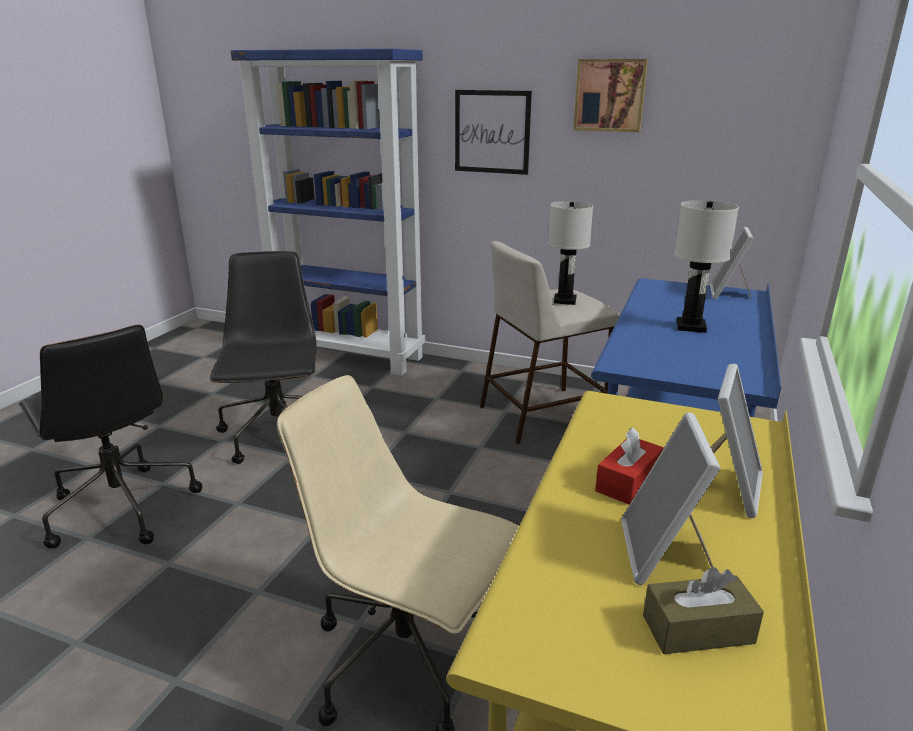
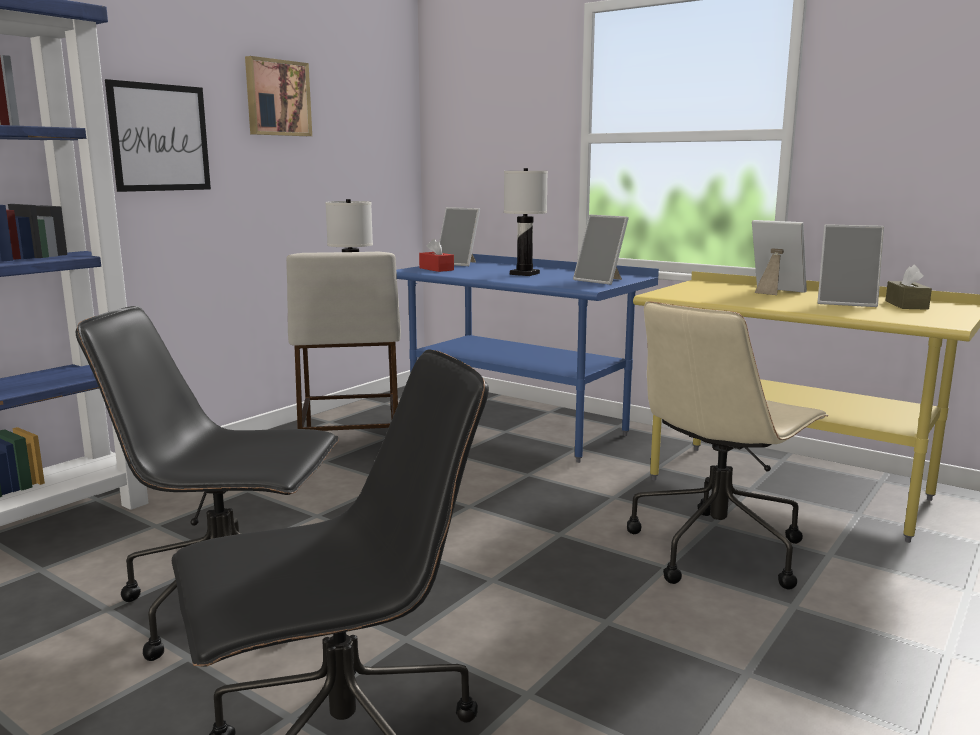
camera: 75 degrees left, 10 degrees down
(628, 482) = (771, 300): red tissue box -> red tissue box (436, 269)
(685, 366) = (601, 281): none -> picture frame

